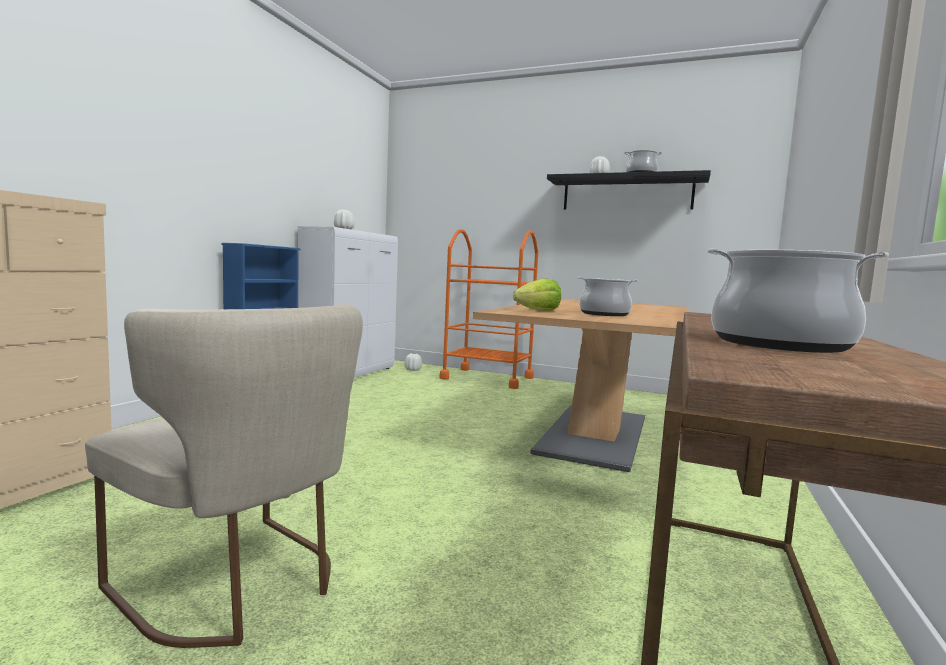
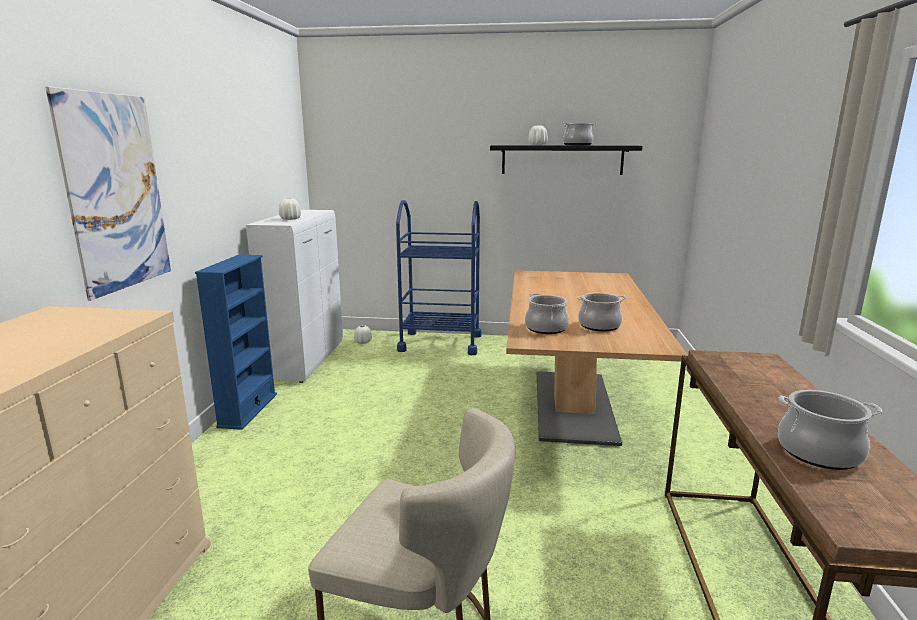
camera: 15 degrees left, 10 degrees up
(140, 142) = (116, 192): none -> picture
(487, 378) = (440, 343): orange cart -> blue cart
(539, 310) = (546, 328): lettuce -> cooking pot

